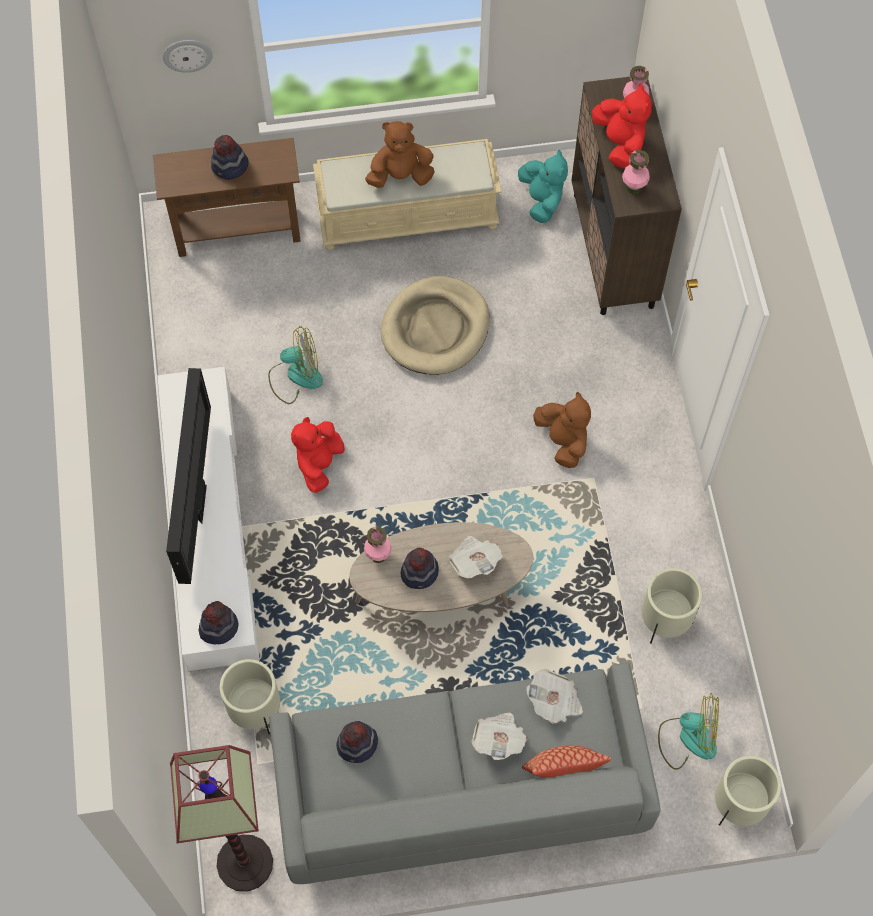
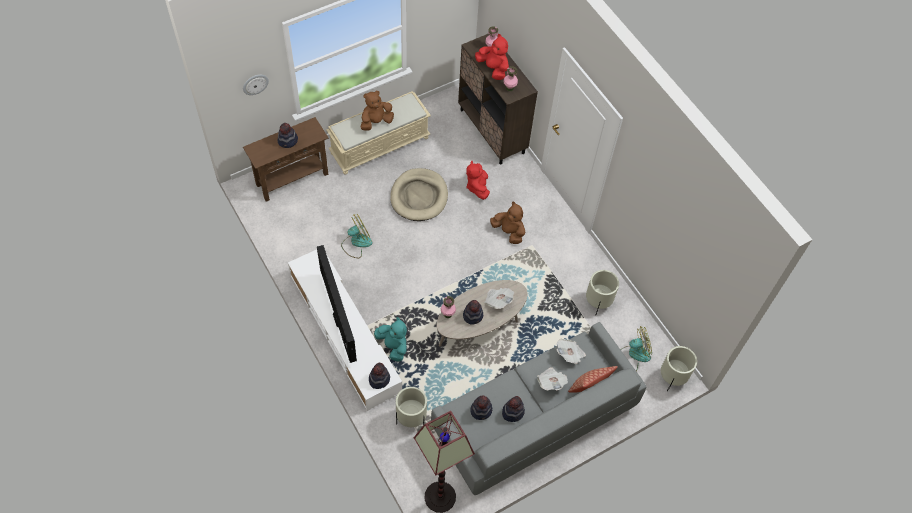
camera: 25 degrees left, 5 degrees down
(319, 464) = (388, 283): red plush toy -> red plush toy (477, 187)
(409, 768) = (512, 412): none -> hat
(542, 200) = (445, 117): turquoise plush toy -> turquoise plush toy (393, 346)

